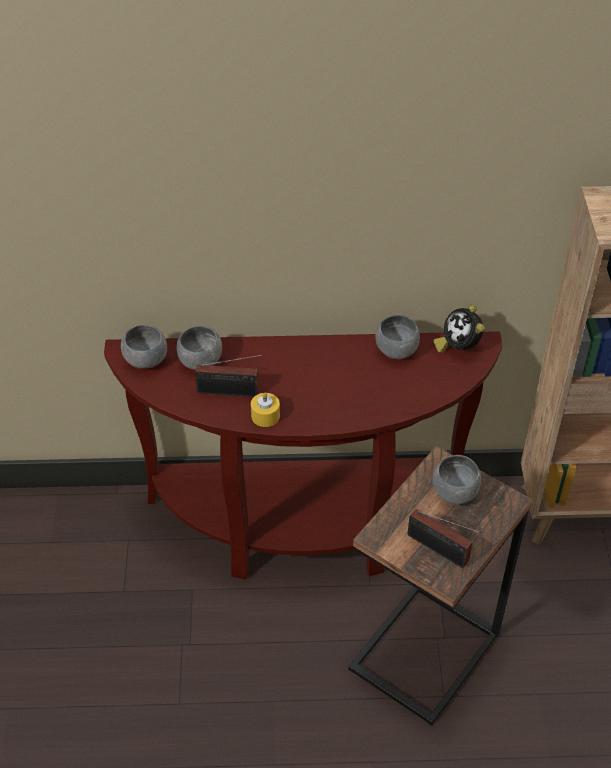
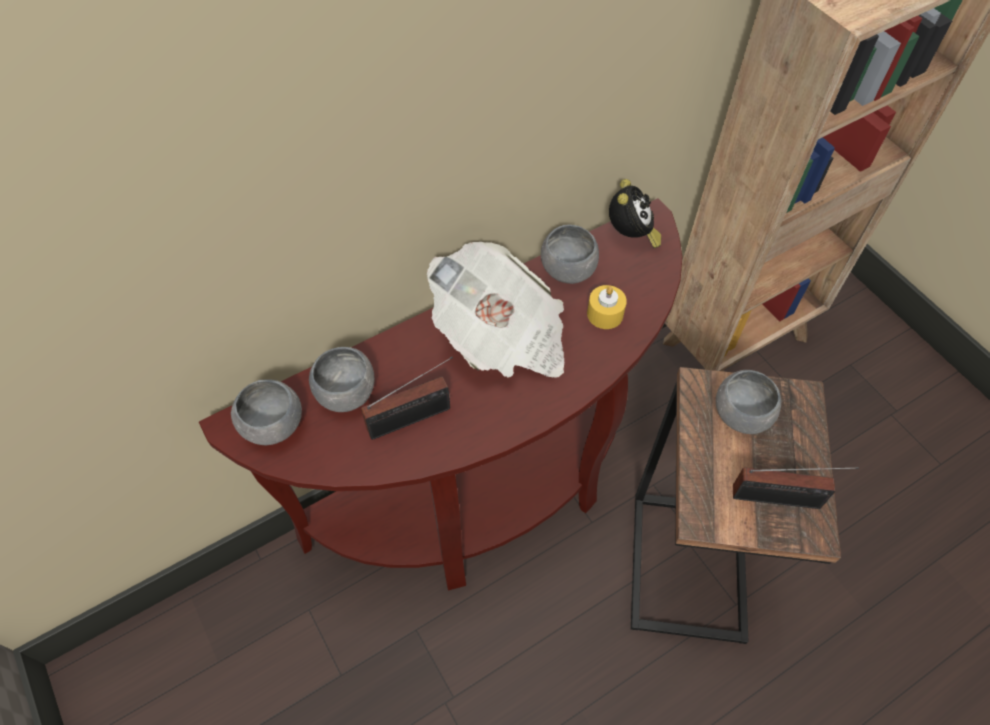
camera: 30 degrees left, 10 degrees up
(265, 416) = (478, 430): yellow candle -> yellow candle (605, 314)
(321, 371) = (502, 336): none -> newspaper
(458, 347) = (630, 236): alarm clock -> alarm clock turned 120 degrees counterclockwise

